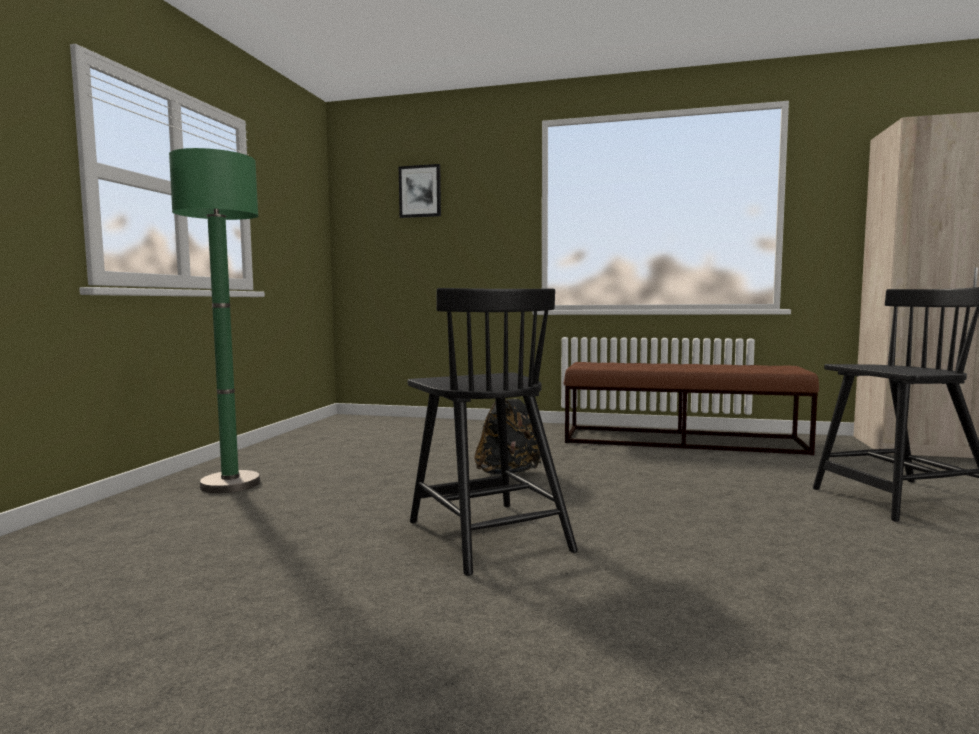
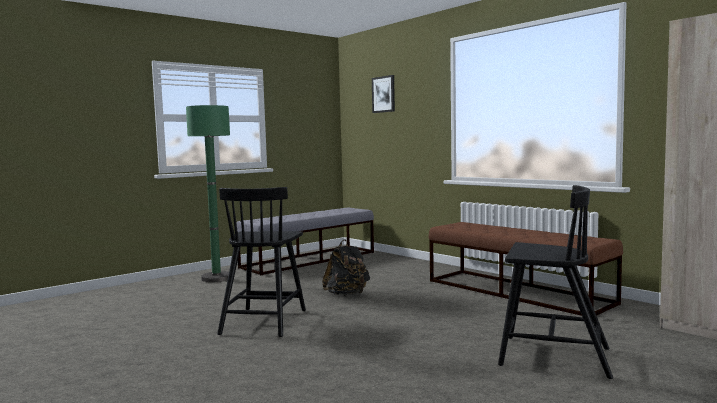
camera: 35 degrees right, 0 degrees up
(334, 437) = (309, 259): none -> grey bench

